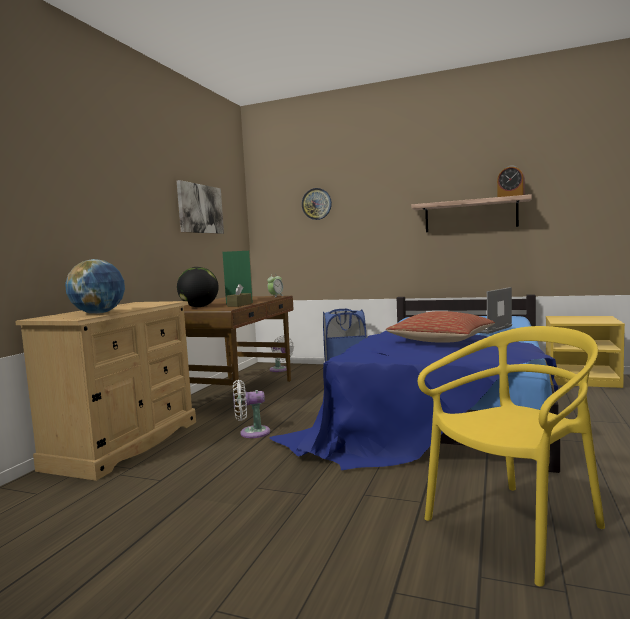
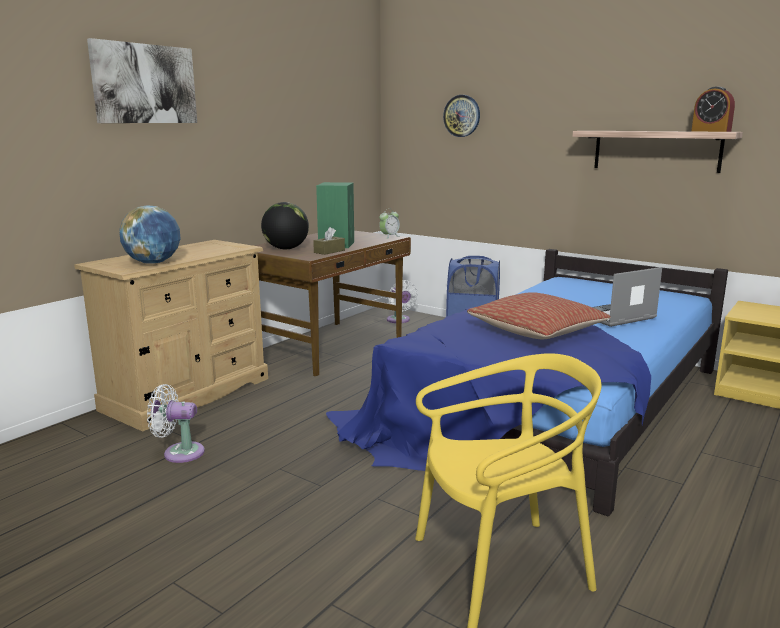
camera: 15 degrees right, 10 degrees up
(200, 209) = (308, 122): picture -> picture (144, 84)
(251, 433) = (314, 402): white fan -> white fan (179, 452)

